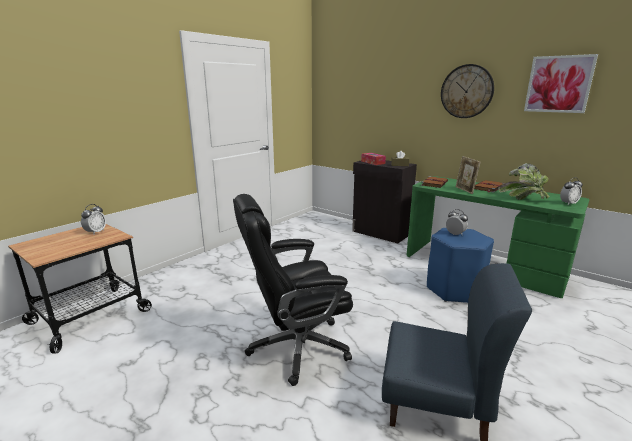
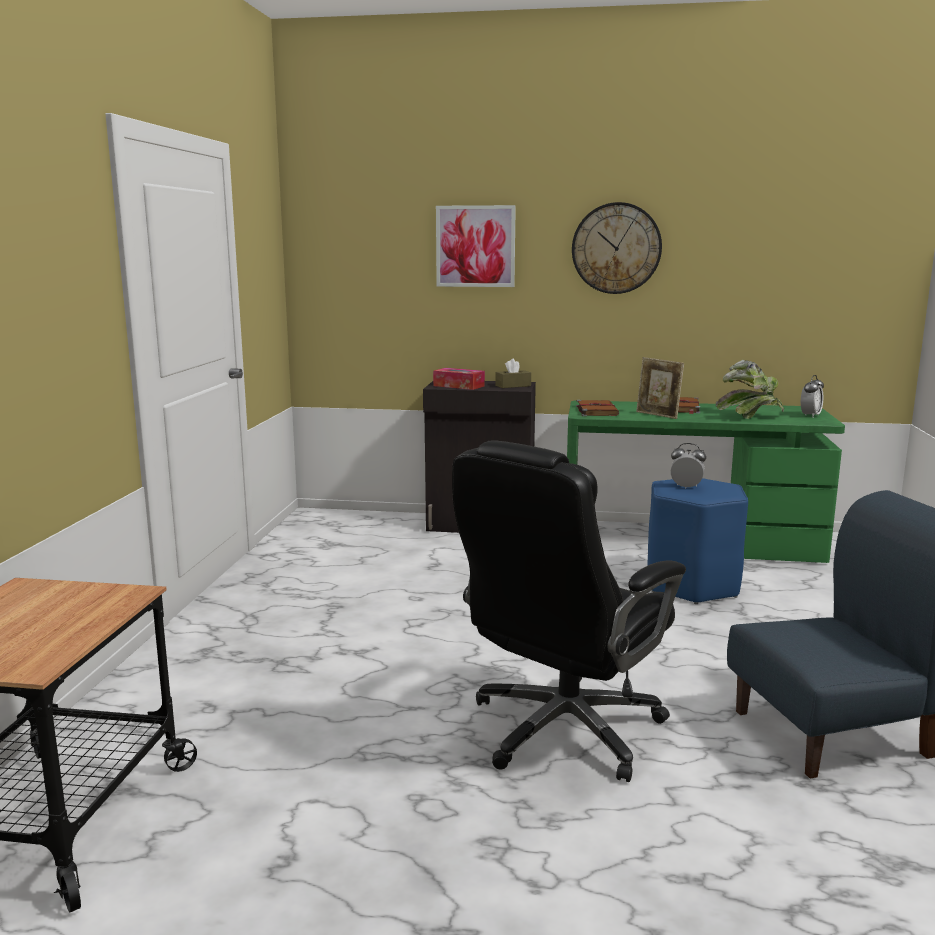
camera: 30 degrees left, 5 degrees down
(96, 232) = (53, 597): alarm clock -> none
(558, 84) = (757, 236): picture -> picture (475, 246)

